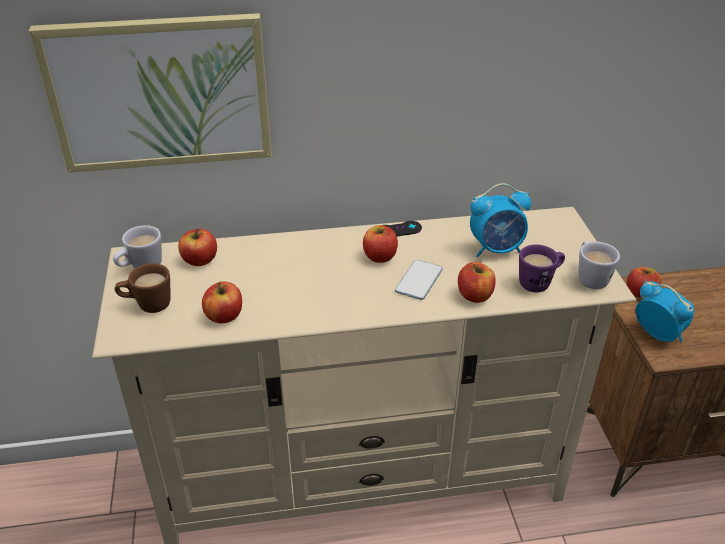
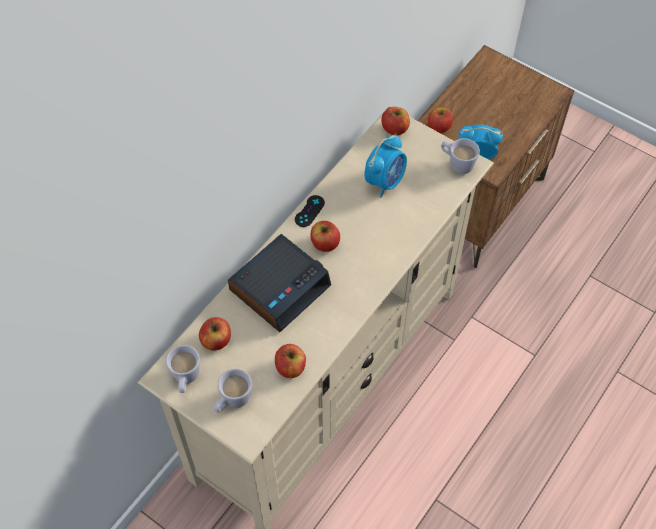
camera: 45 degrees left, 20 degrees up
(147, 305) = (232, 401): brown mug -> white mug
(160, 93) = (152, 254): picture -> none
(300, 260) = (280, 287): none -> alarm clock
(419, 280) = (369, 244): phone -> none
(475, 295) = (412, 230): apple -> apple (395, 129)
(539, 282) = (435, 190): purple mug -> none

